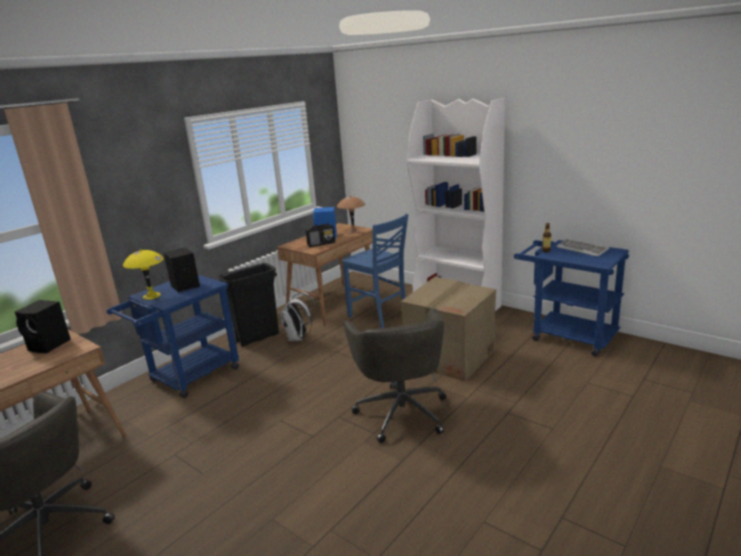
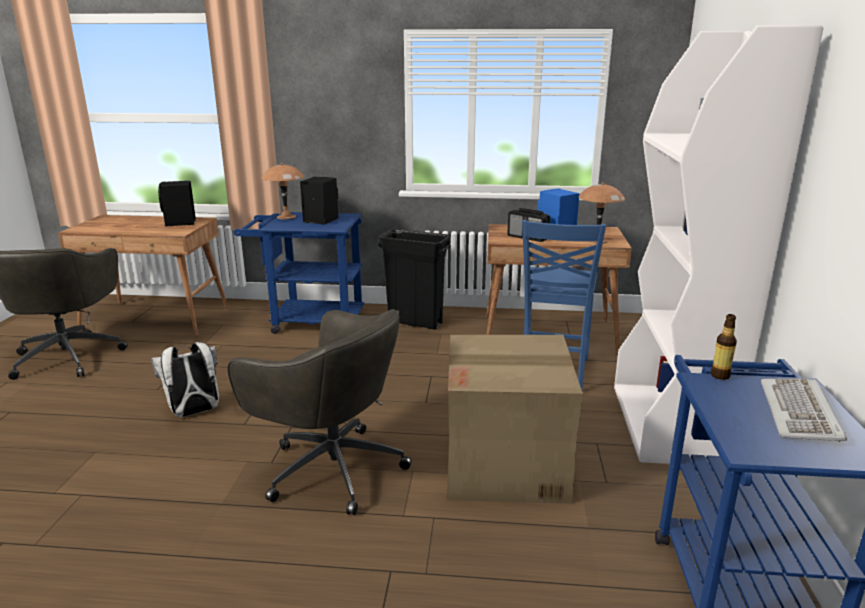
camera: 55 degrees right, 0 degrees up
(151, 296) = (286, 217): yellow table lamp -> brown table lamp
(298, 338) = (438, 343): white backpack -> white backpack (194, 412)
(401, 411) = (331, 468): grey office chair -> grey office chair turned 105 degrees counterclockwise

